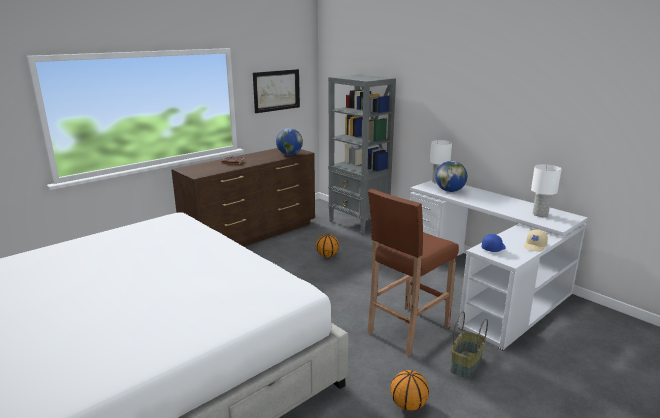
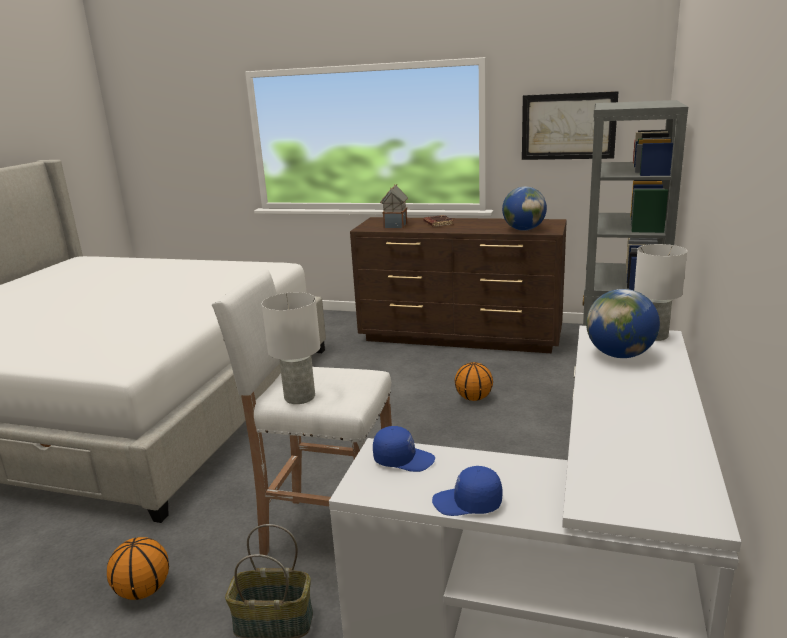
camera: 60 degrees right, 0 degrees up
(212, 169) = (395, 226): none -> toy house
(406, 331) = (327, 532): brown stool -> white stool
(535, 246) = (467, 503): beige cap -> blue cap
(540, 214) = (642, 468): white table lamp -> white table lamp (300, 397)

